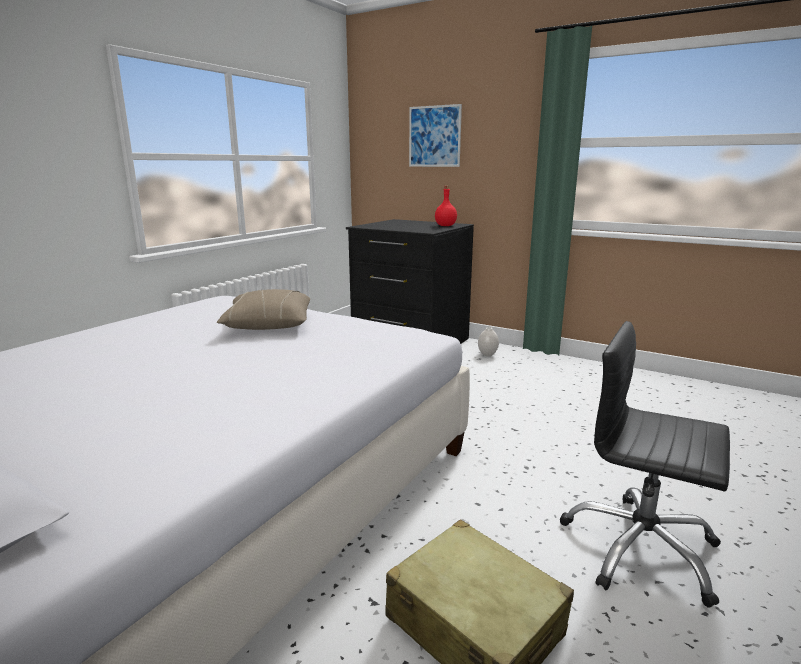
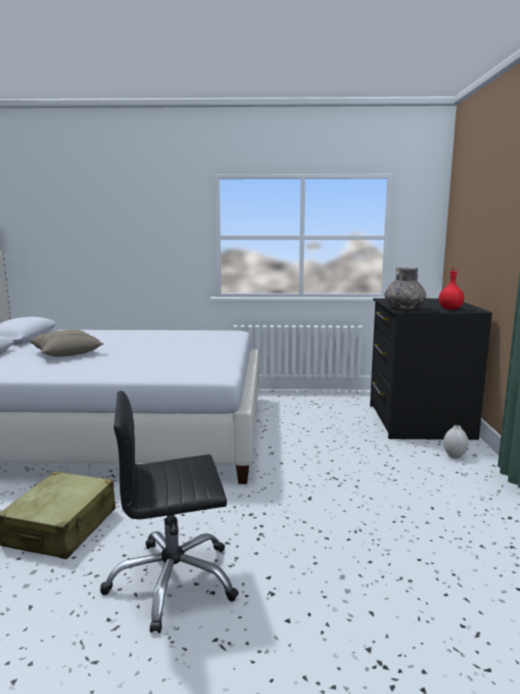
camera: 60 degrees right, 5 degrees down
(268, 325) = (194, 347): beige pillow -> beige pillow (66, 353)
(422, 230) = (404, 308): none -> grey vase
(434, 136) = (483, 216): picture -> none
(640, 548) = (173, 581): black office chair -> black office chair turned 105 degrees counterclockwise

